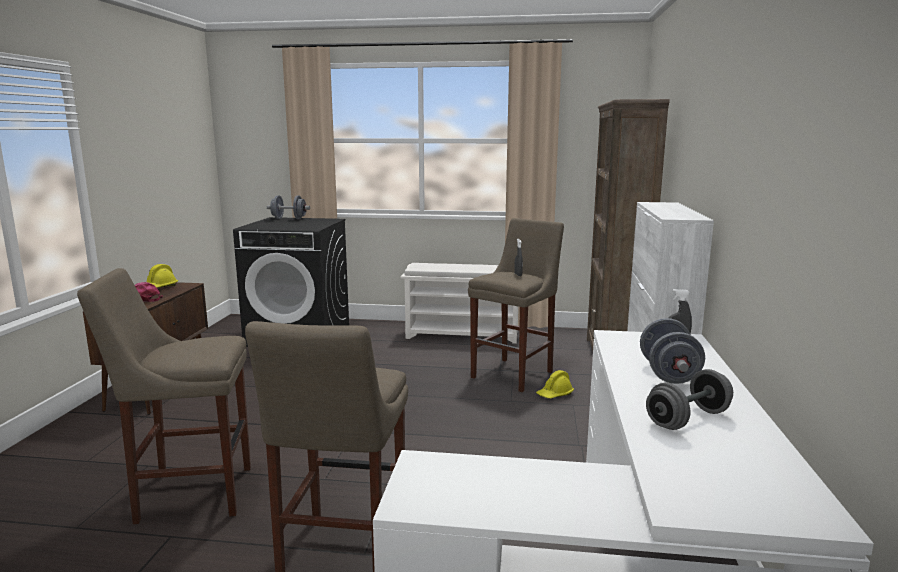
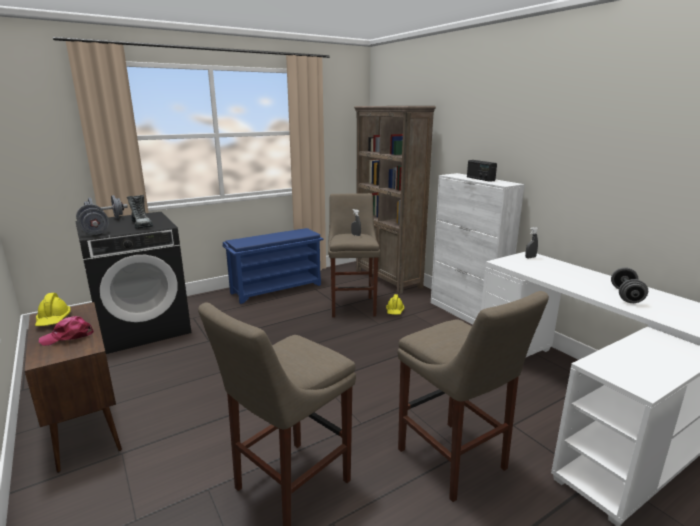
camera: 40 degrees left, 5 degrees up
(299, 226) = (142, 225): none -> boot
(463, 334) = (277, 288): white shoe rack -> blue shoe rack
(668, 373) = (568, 276): grey dumbbell -> grey dumbbell (94, 231)
(672, 209) = (480, 179): none -> radio

